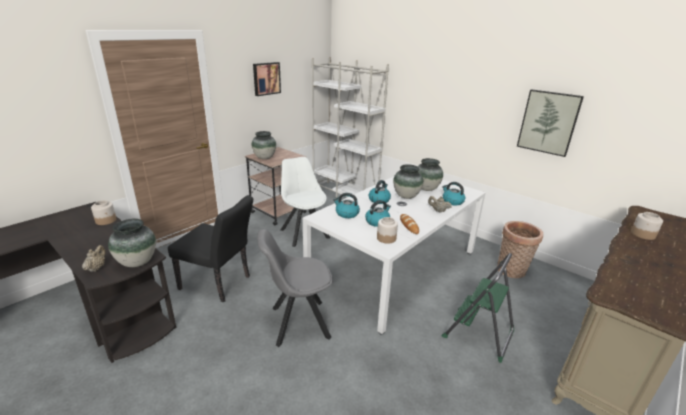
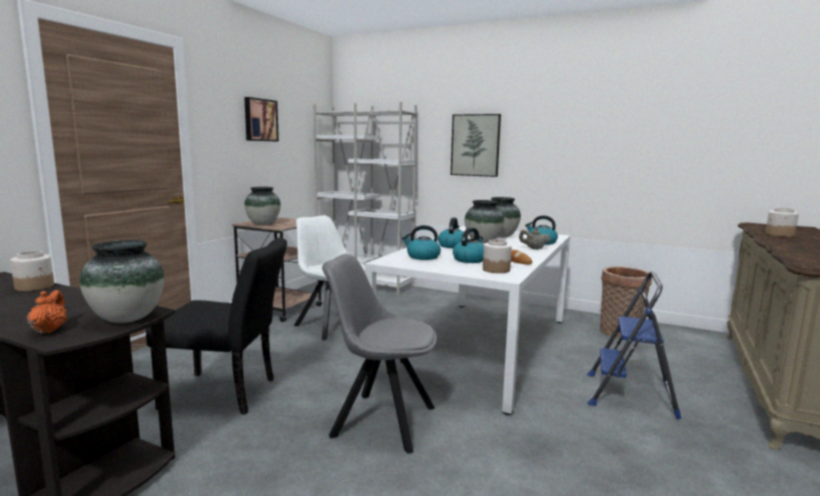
camera: 15 degrees left, 15 degrees down
(96, 268) = (49, 330): beige teapot -> orange teapot
(298, 323) = (381, 420): grey chair -> grey chair turned 45 degrees clockwise
(481, 335) = (634, 396): green step ladder -> blue step ladder
(548, 122) = (624, 146): picture -> picture (475, 145)

